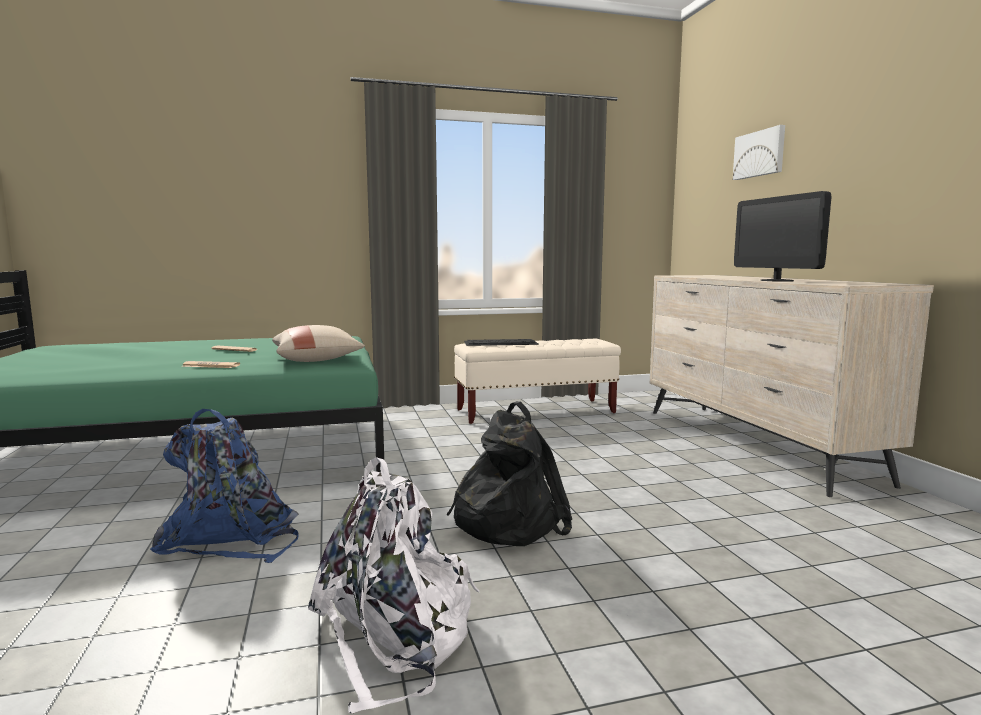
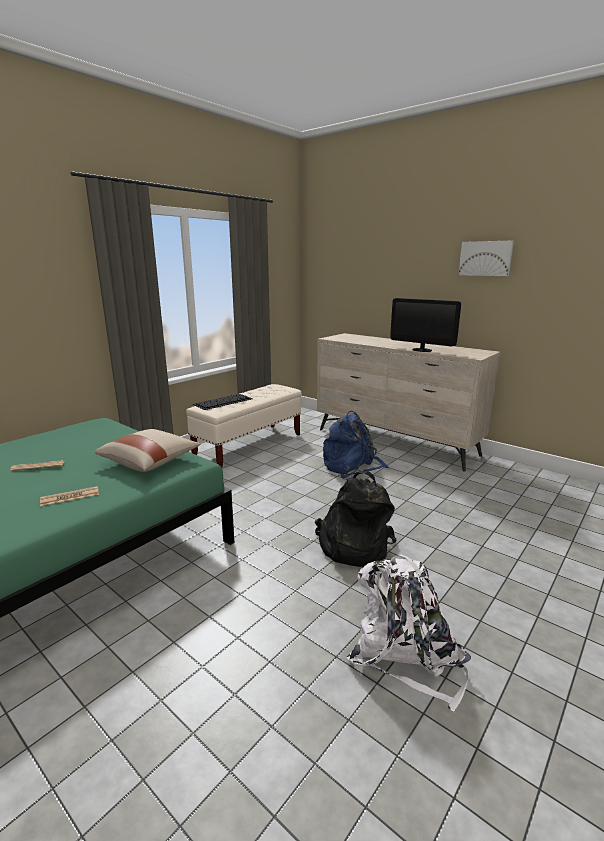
camera: 35 degrees left, 10 degrees up
(232, 538) = (199, 639): blue backpack -> blue backpack (352, 466)
(760, 154) = (378, 256): picture -> picture (485, 258)

